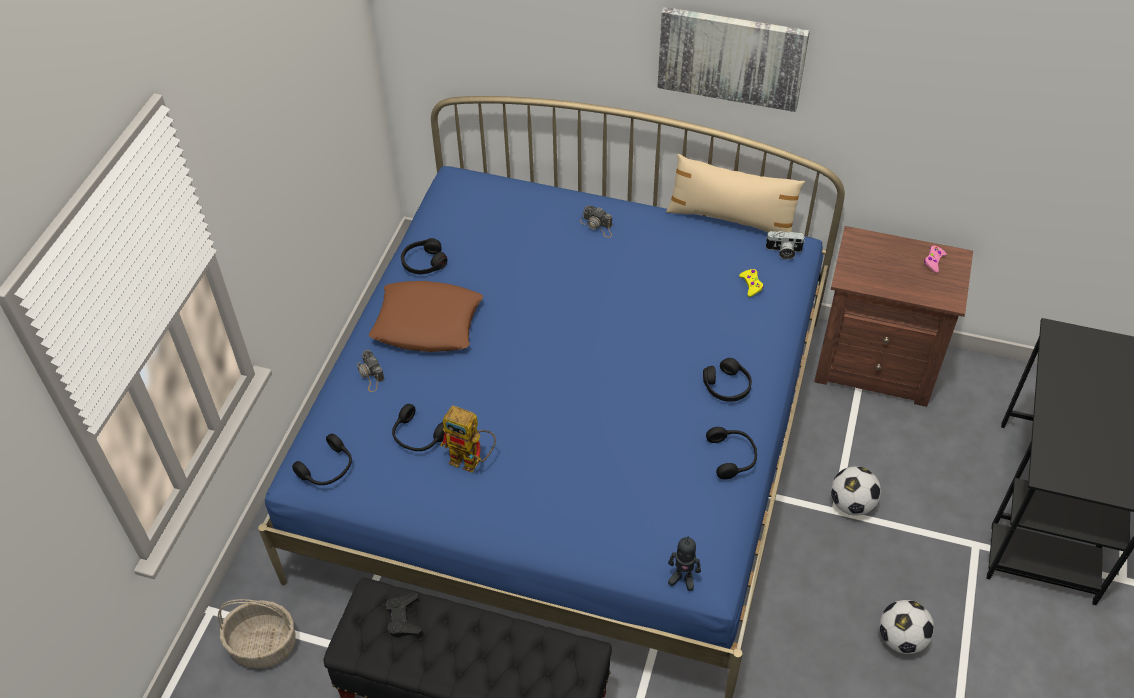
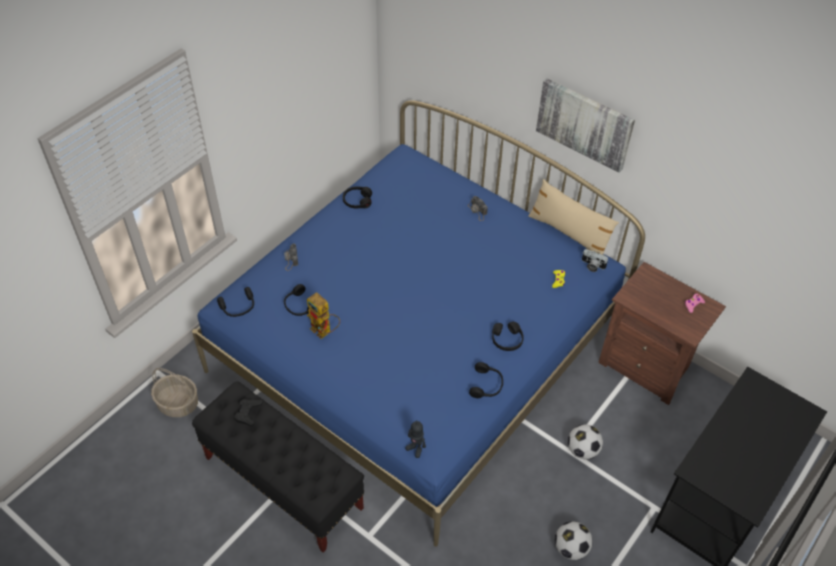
camera: 20 degrees right, 0 degrees up
(427, 323) = (340, 239): brown pillow -> none

